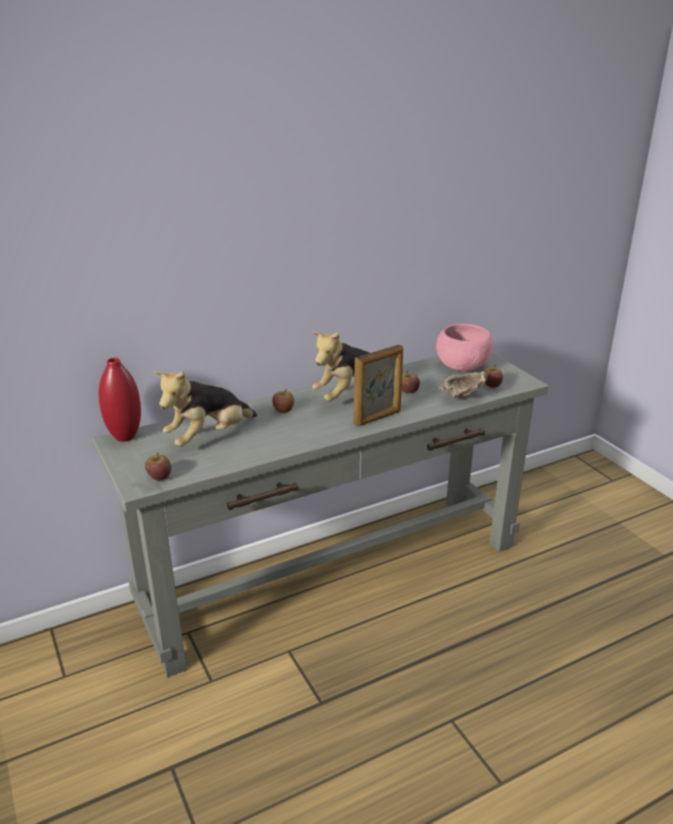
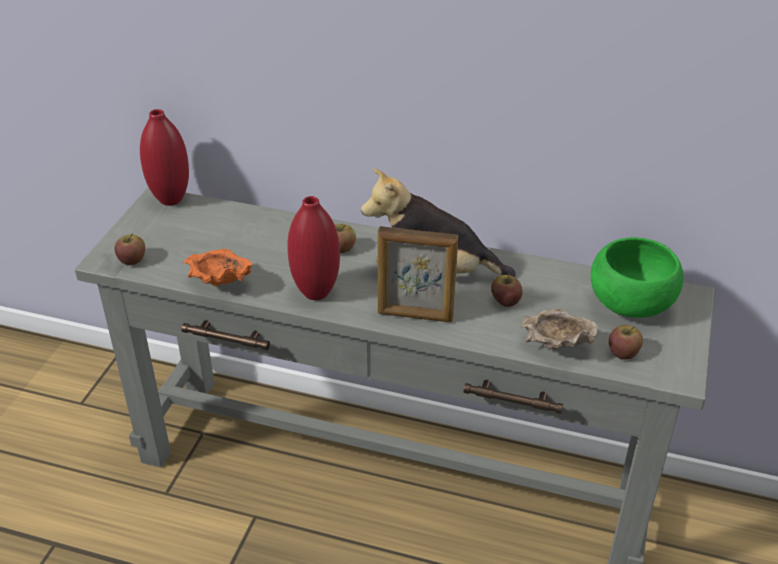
camera: 45 degrees right, 10 degrees up
(208, 437) = (230, 241): plush toy -> none
(243, 458) = (220, 284): none -> orange bowl
(307, 434) = (316, 292): none -> red vase
(462, 367) = (630, 306): pink bowl -> green bowl

